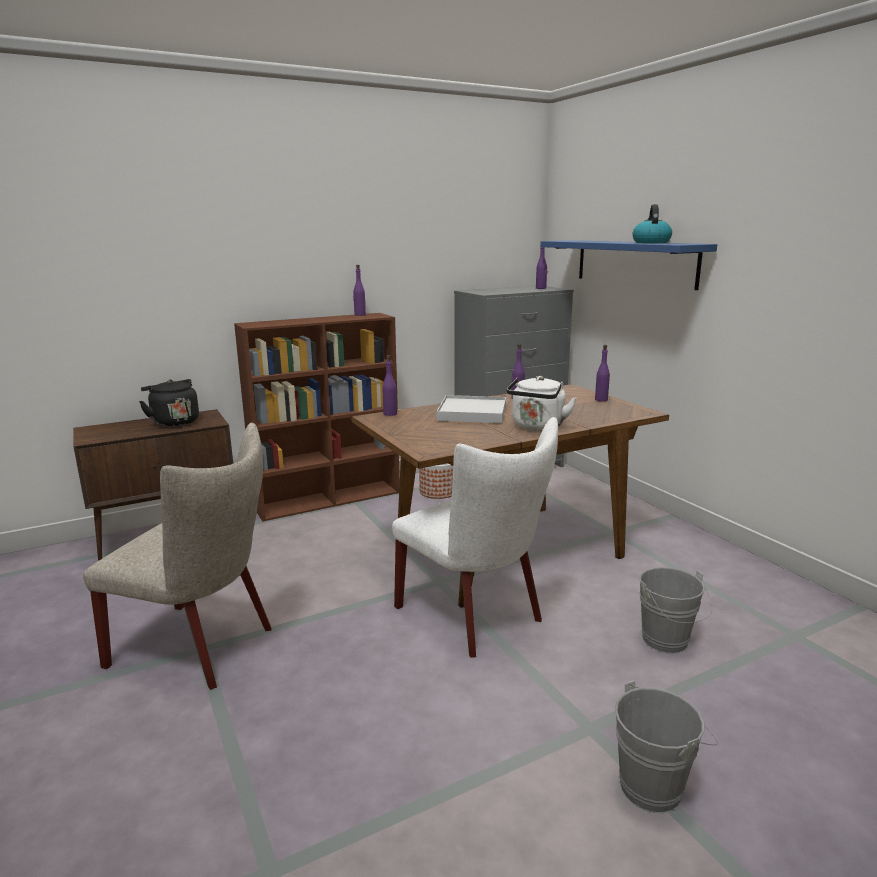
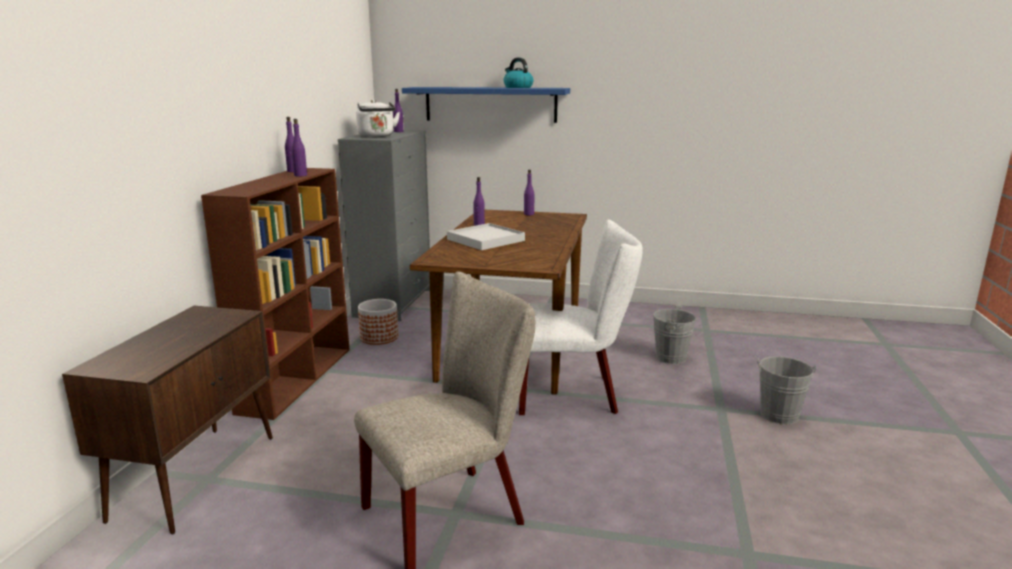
camera: 50 degrees left, 0 degrees up
(174, 422) = (189, 327): black kettle -> none
(390, 414) = (433, 255): purple bottle -> purple bottle (300, 175)
(537, 426) = (549, 237): white kettle -> white kettle (376, 136)

